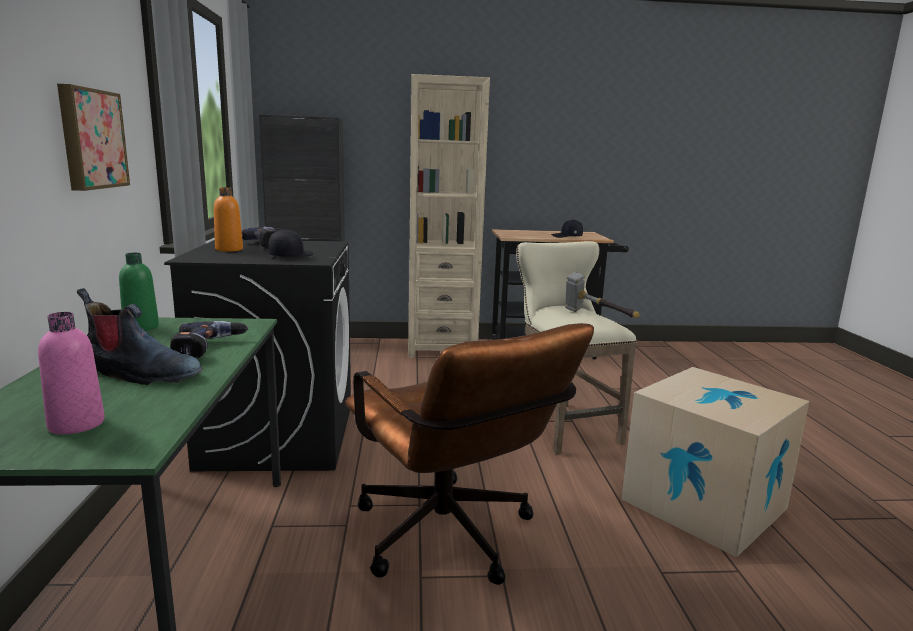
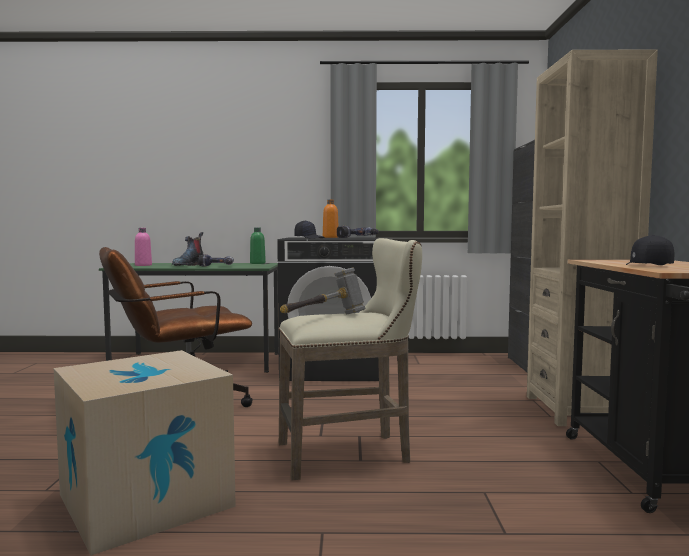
camera: 95 degrees right, 10 degrees down
(91, 139) = (278, 177): picture -> none

